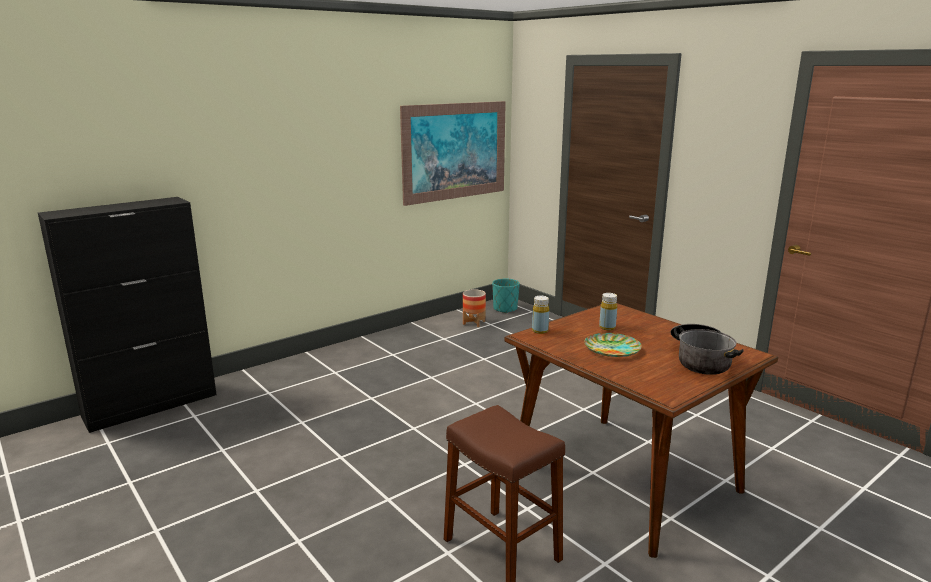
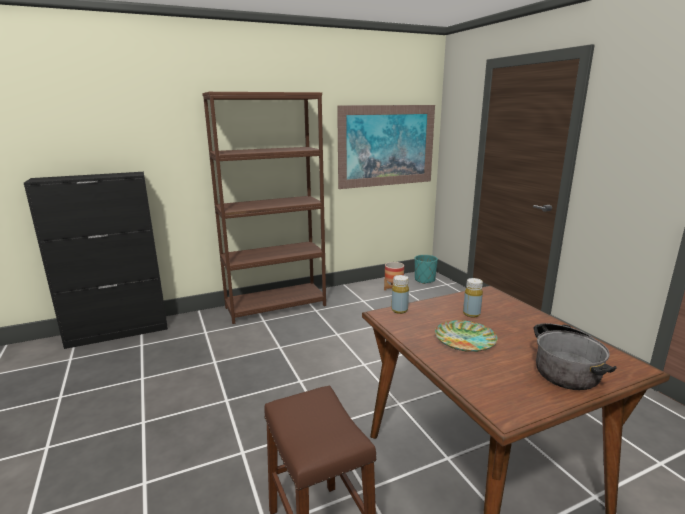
camera: 15 degrees right, 0 degrees up
(341, 355) = (276, 306): none -> brown bookcase

